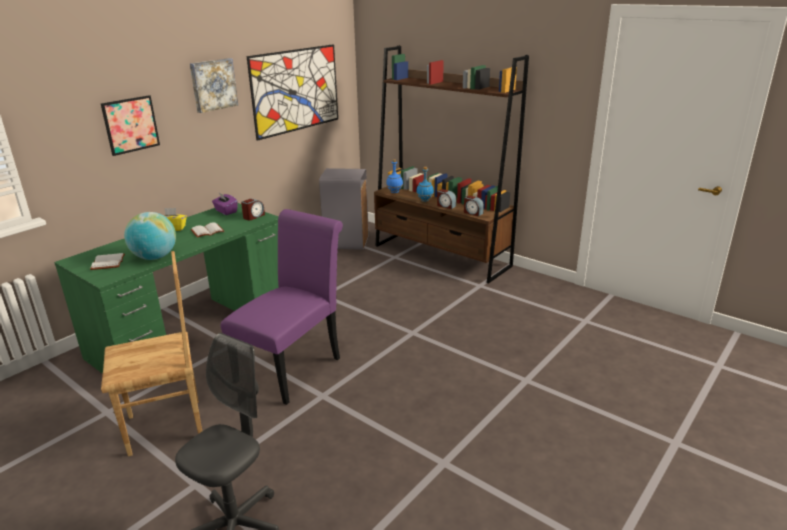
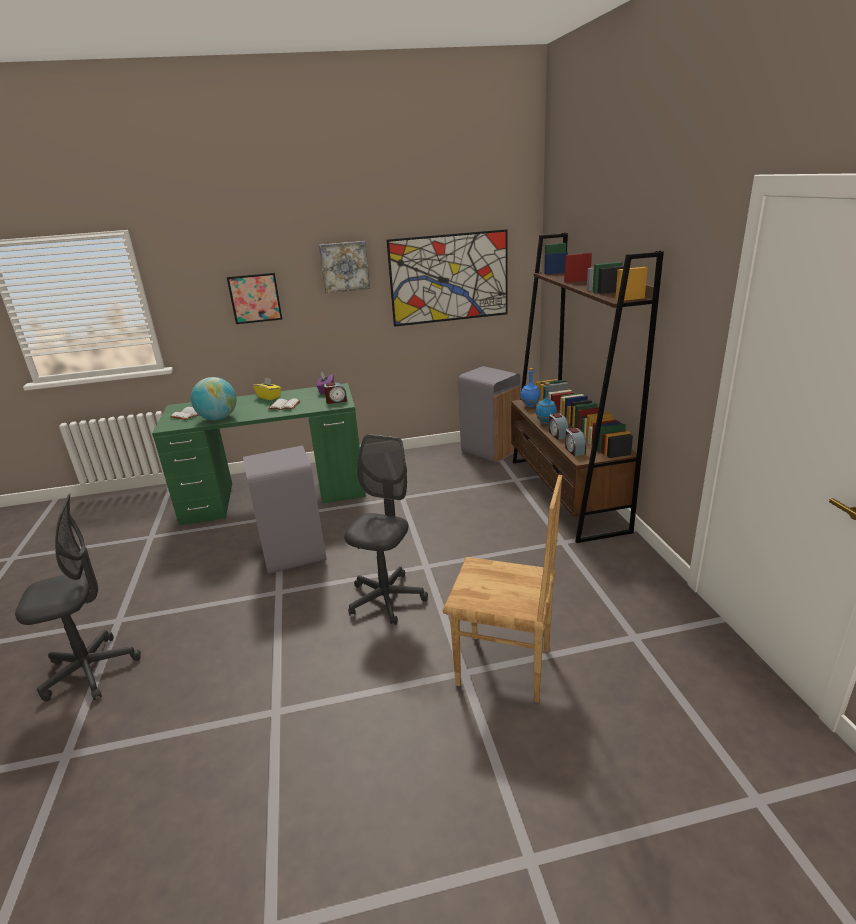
camera: 40 degrees right, 0 degrees up
(166, 428) = (161, 566): brown chair -> brown chair (504, 668)
(293, 366) = (294, 554): purple chair -> grey trash can
(415, 363) = (386, 599): none -> grey office chair

